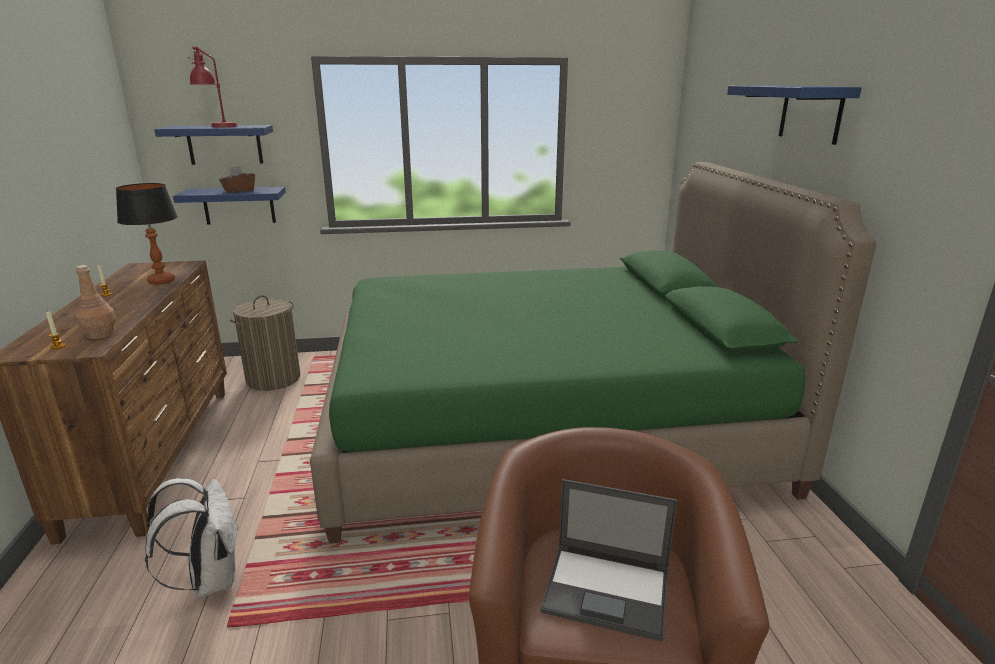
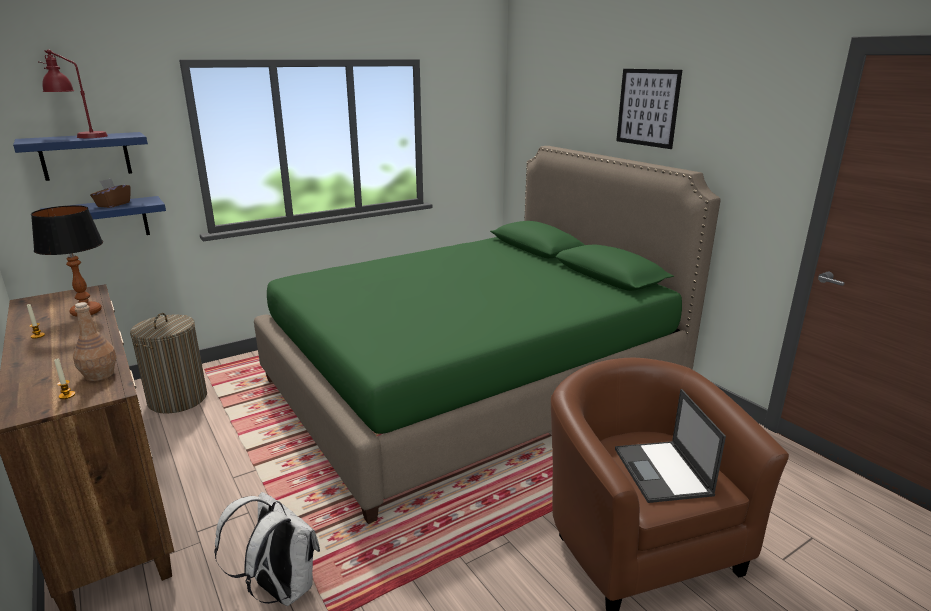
camera: 25 degrees left, 0 degrees up
(608, 591) = (663, 472): laptop -> laptop turned 90 degrees clockwise
(810, 113) = (647, 107): blue shelf -> picture

